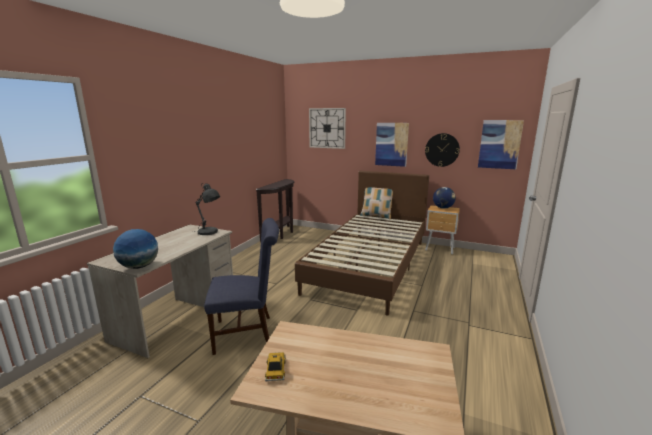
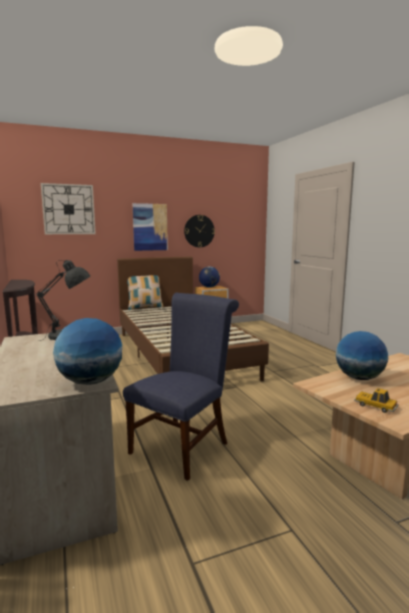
camera: 45 degrees left, 5 degrees down
(332, 344) = (359, 378): none -> globe
(499, 144) = (244, 224): picture -> none

